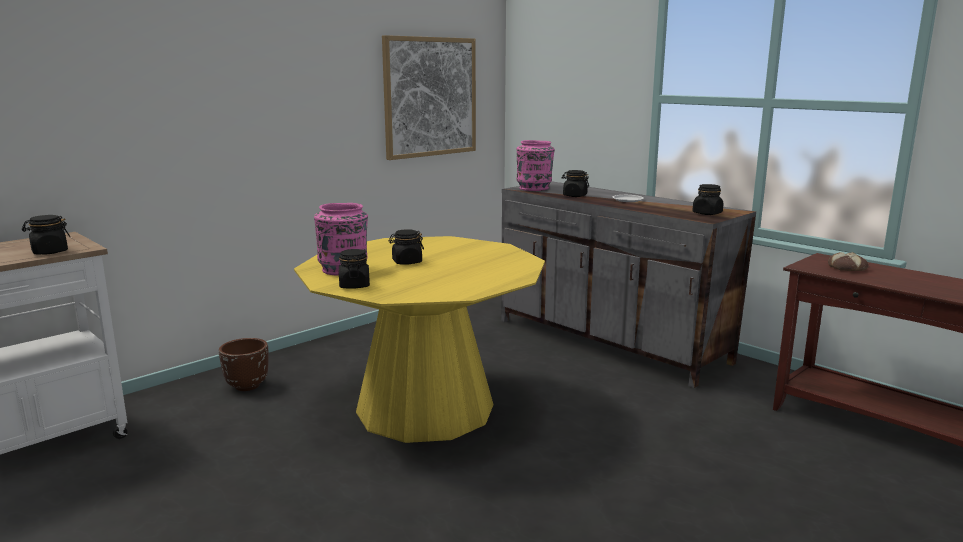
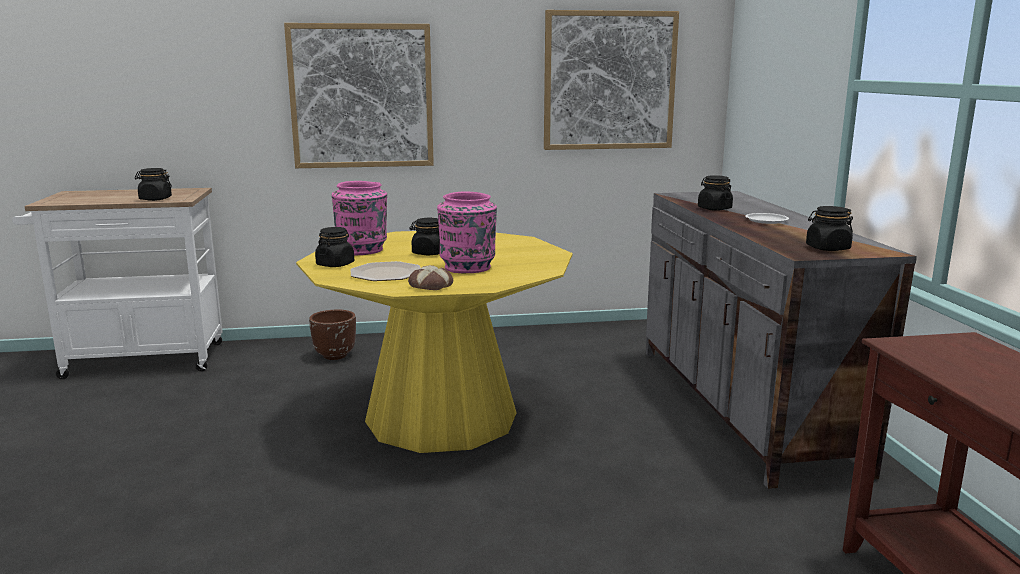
camera: 35 degrees right, 0 degrees up
(230, 119) = (361, 96): none -> picture
(418, 284) = (386, 273): none -> plate
(534, 188) = (691, 196): pink vase -> pink vase (468, 268)
(847, 268) = (968, 359): bread -> bread (430, 285)

